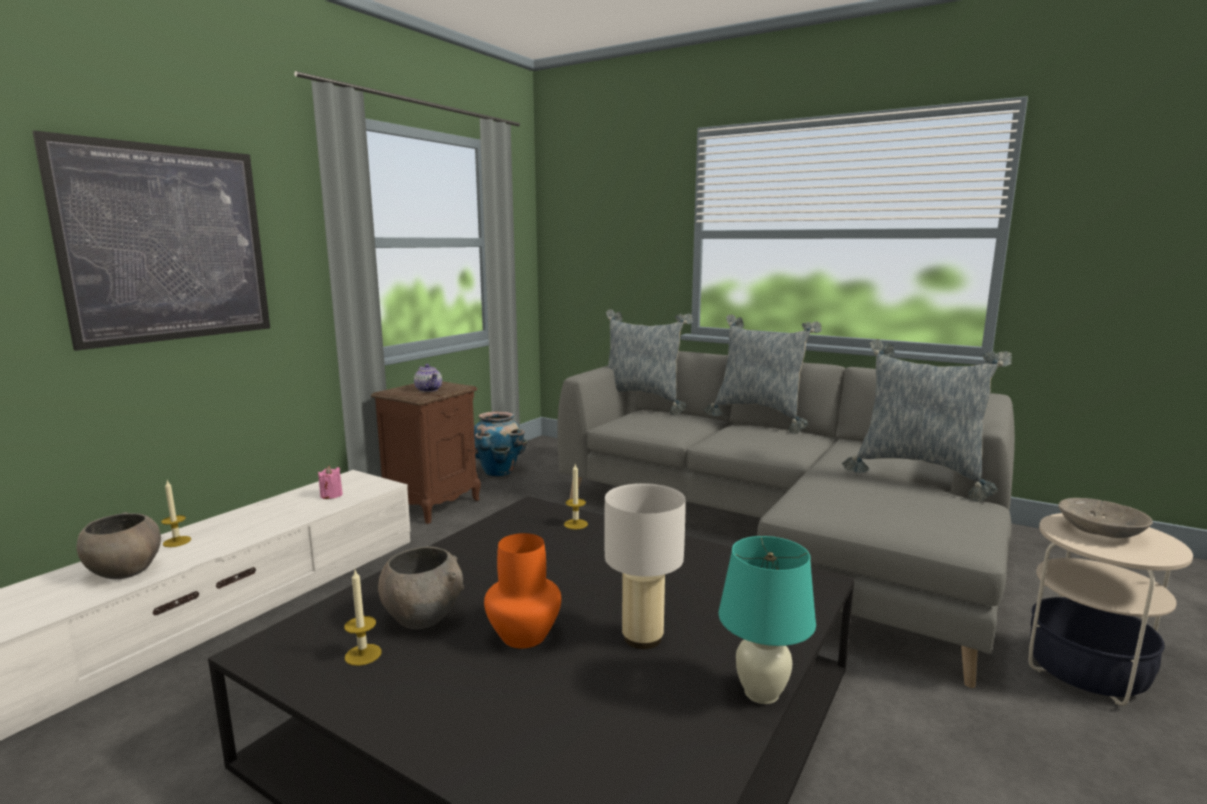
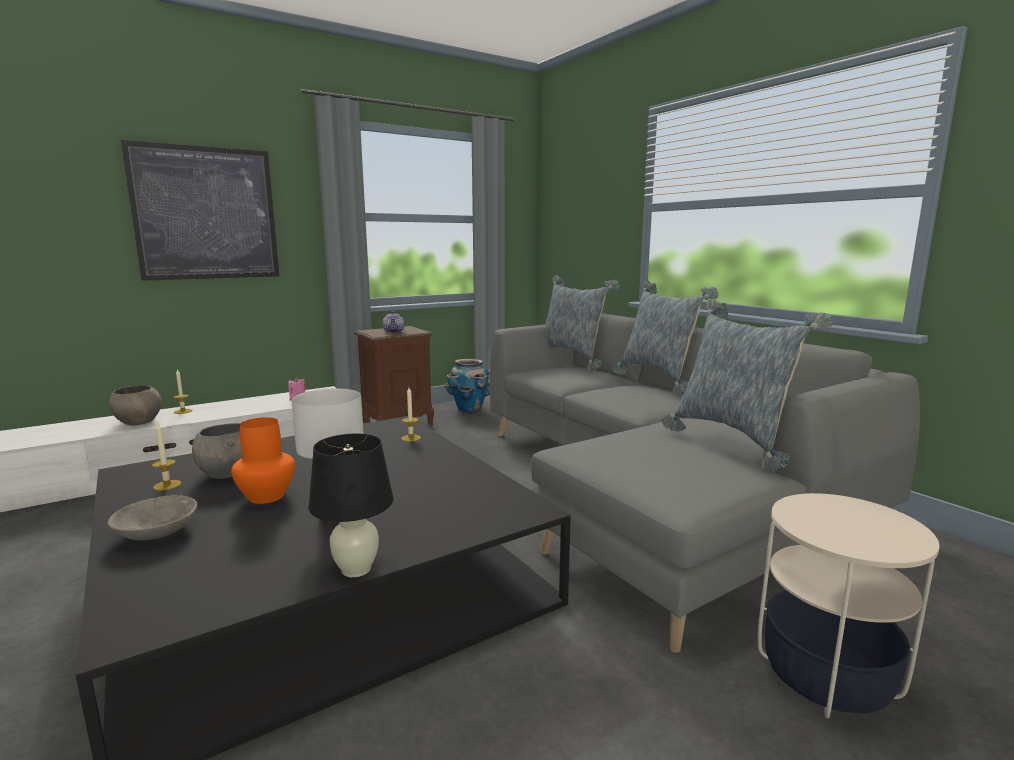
camera: 25 degrees right, 0 degrees up
(762, 693) = (356, 569): turquoise table lamp -> black table lamp
(1101, 532) = (844, 517): grey bowl -> grey bowl (156, 533)

